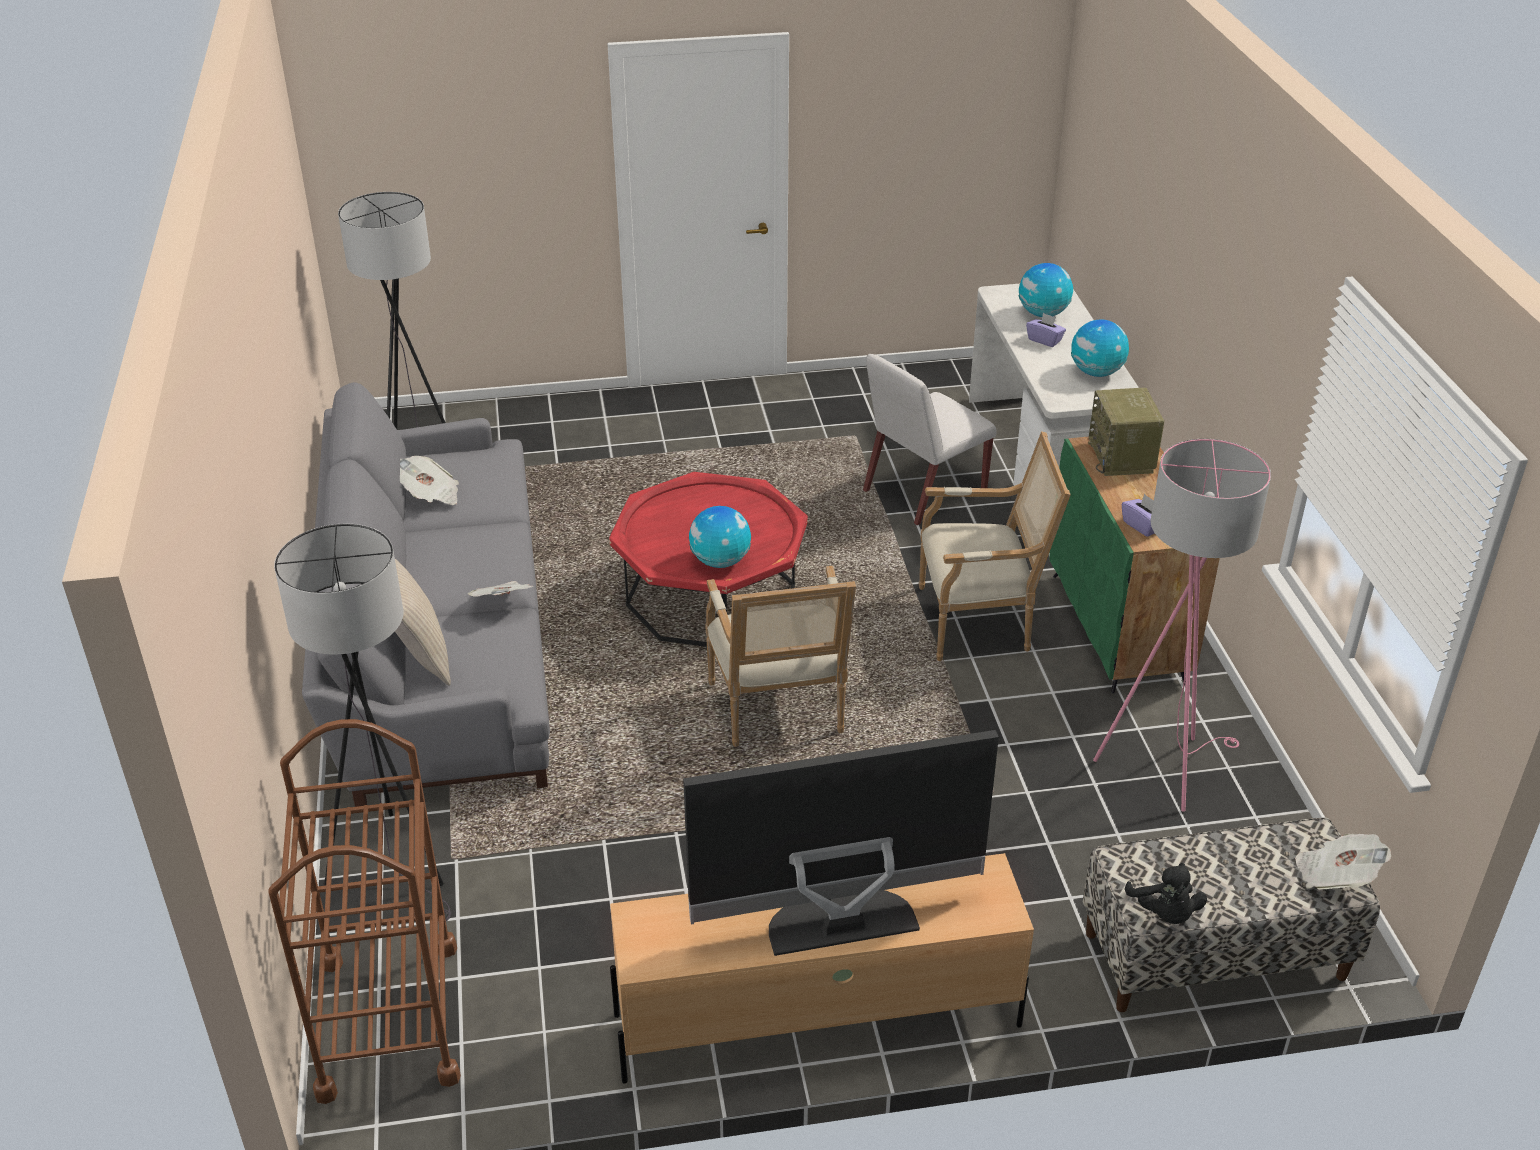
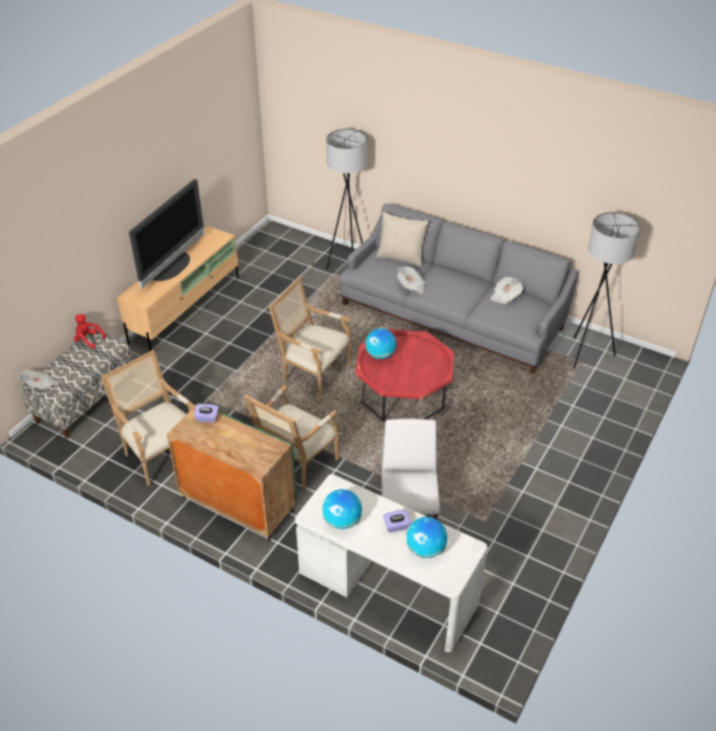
camera: 130 degrees right, 5 degrees up
(388, 1019) = (289, 243): brown cart -> none
(1122, 458) = (254, 450): radio -> none
(1161, 764) = (160, 453): pink floor lamp -> armchair
(1164, 913) = (88, 340): black plush toy -> red plush toy

